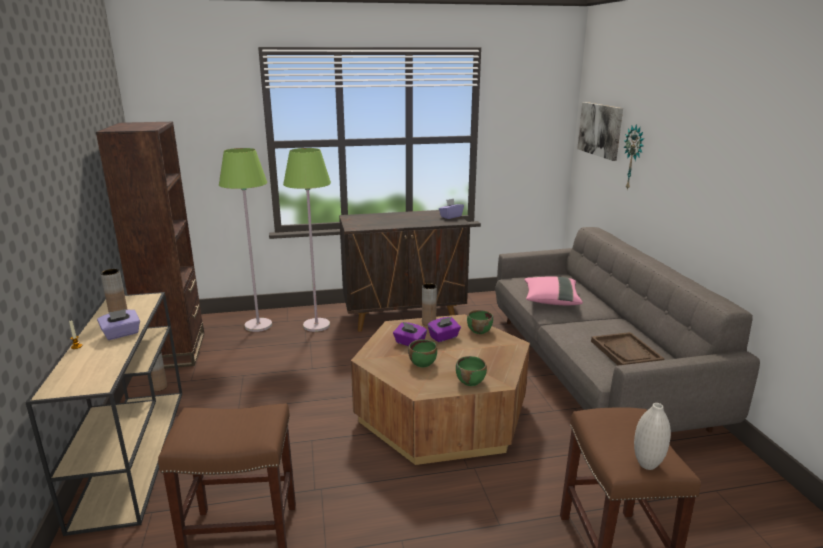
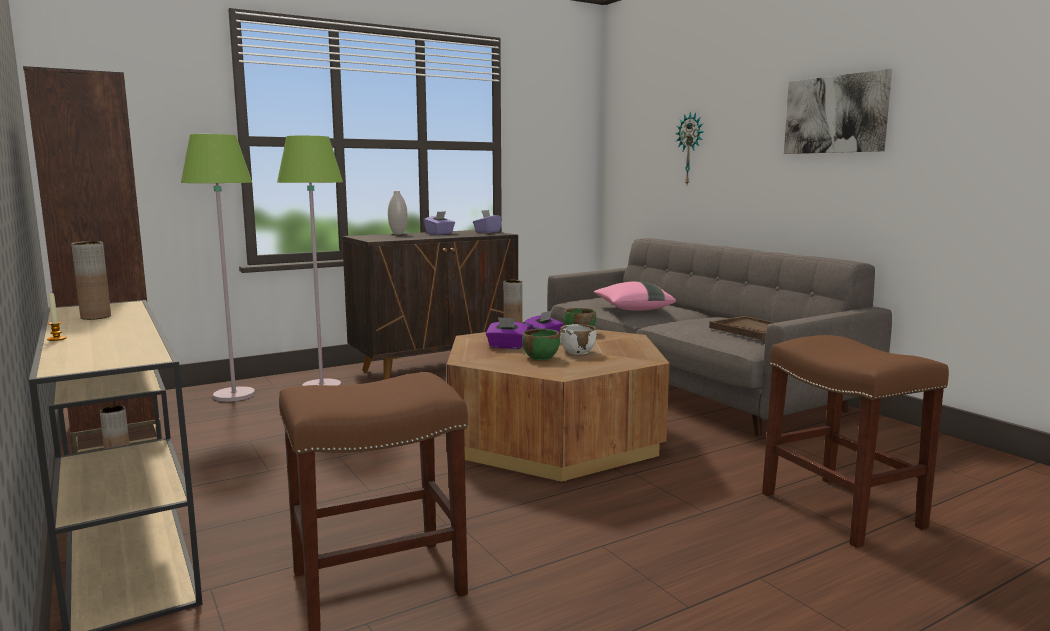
camera: 20 degrees left, 10 degrees down
(121, 334) = (123, 326): purple tissue box -> purple tissue box (440, 234)
(456, 360) = (577, 352): none -> white bowl
(470, 381) = (613, 363): green bowl -> none
(600, 130) = (639, 132): picture -> picture (836, 114)
(647, 465) = (894, 358): white vase -> white vase (398, 234)

